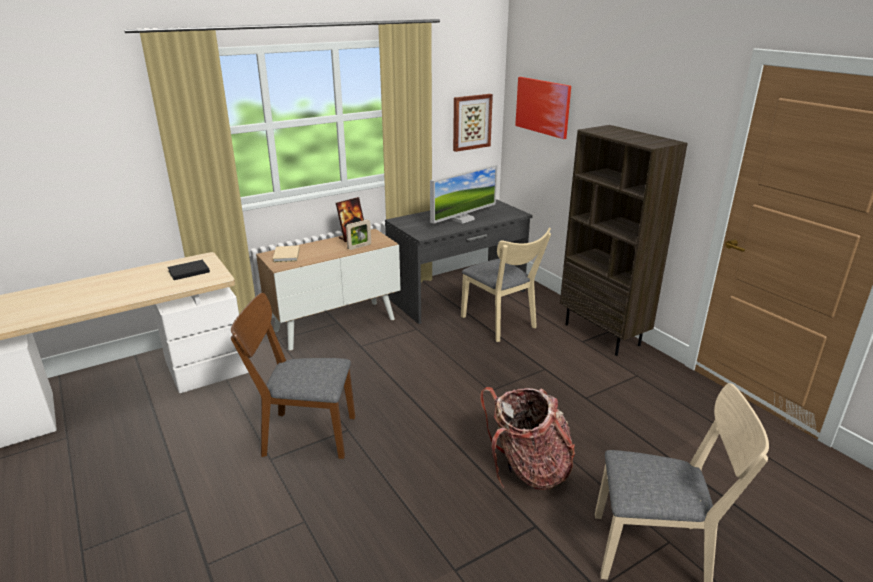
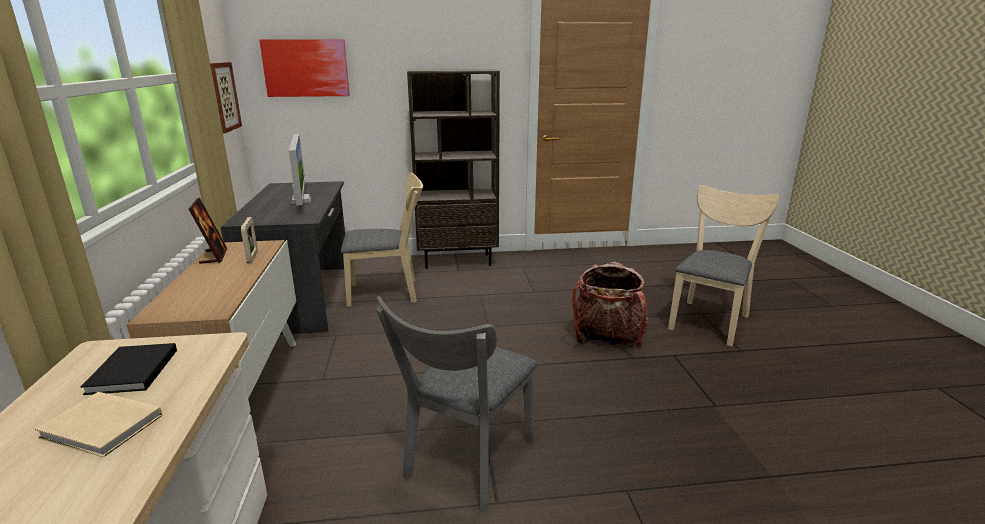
camera: 65 degrees left, 5 degrees down
(286, 255) = (186, 303): beige book -> beige book (102, 428)
(302, 434) = (466, 464): brown chair -> grey chair

